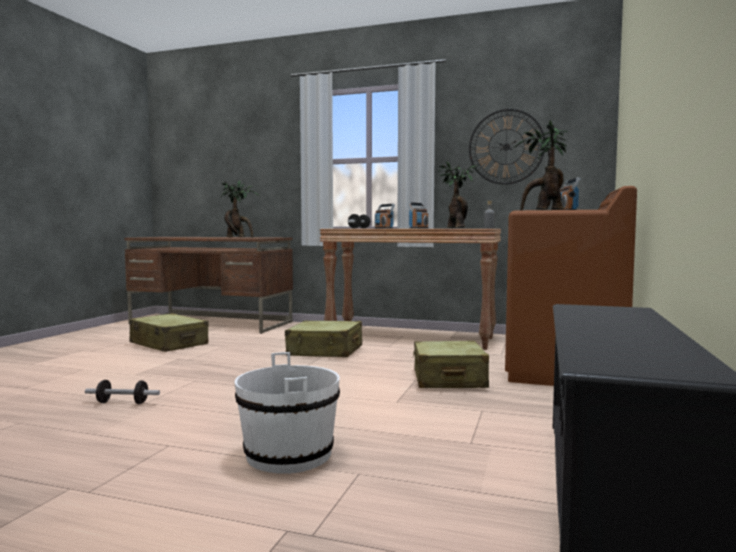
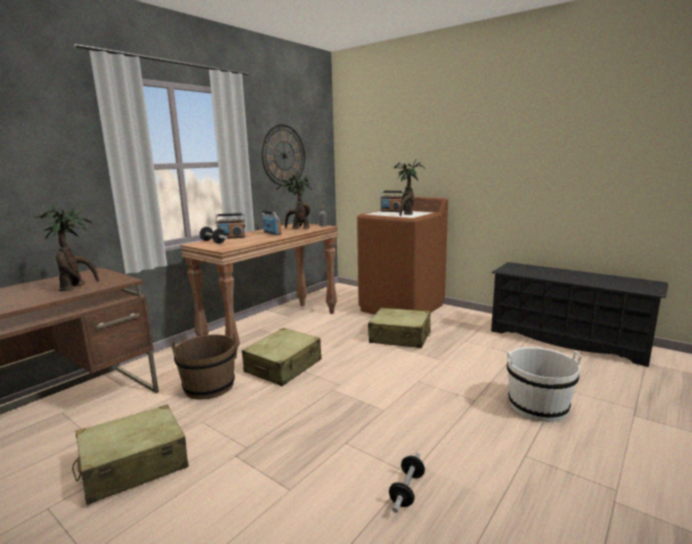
camera: 70 degrees left, 10 degrees up
(275, 341) = (209, 386): none -> brown bucket

